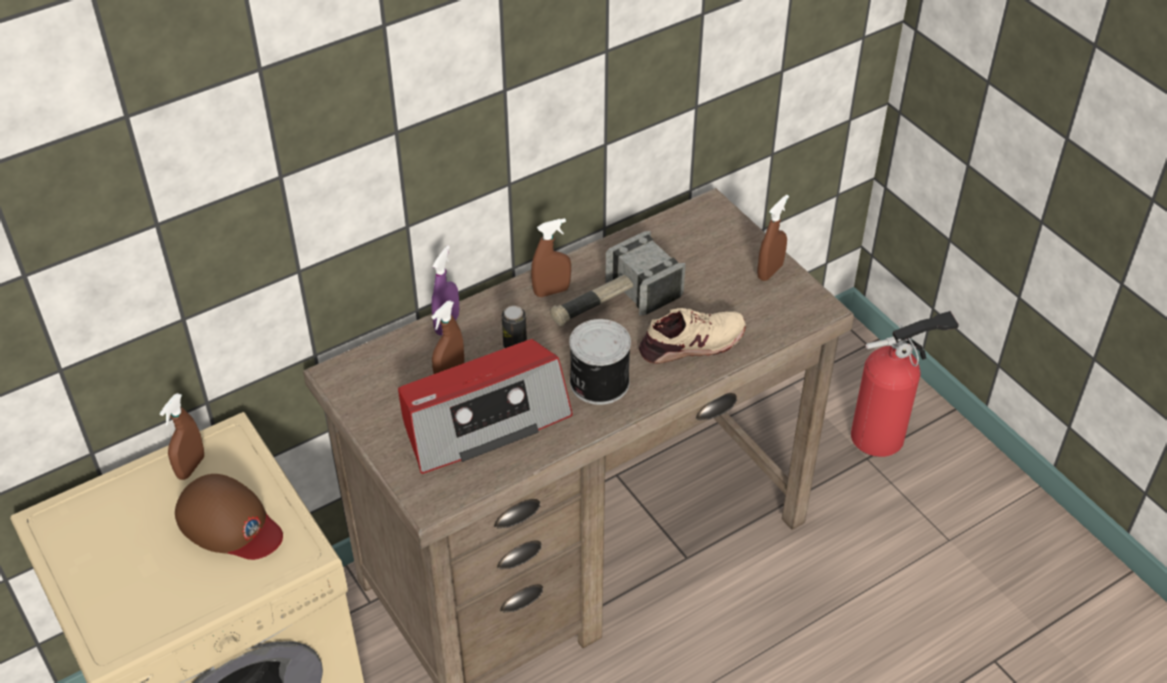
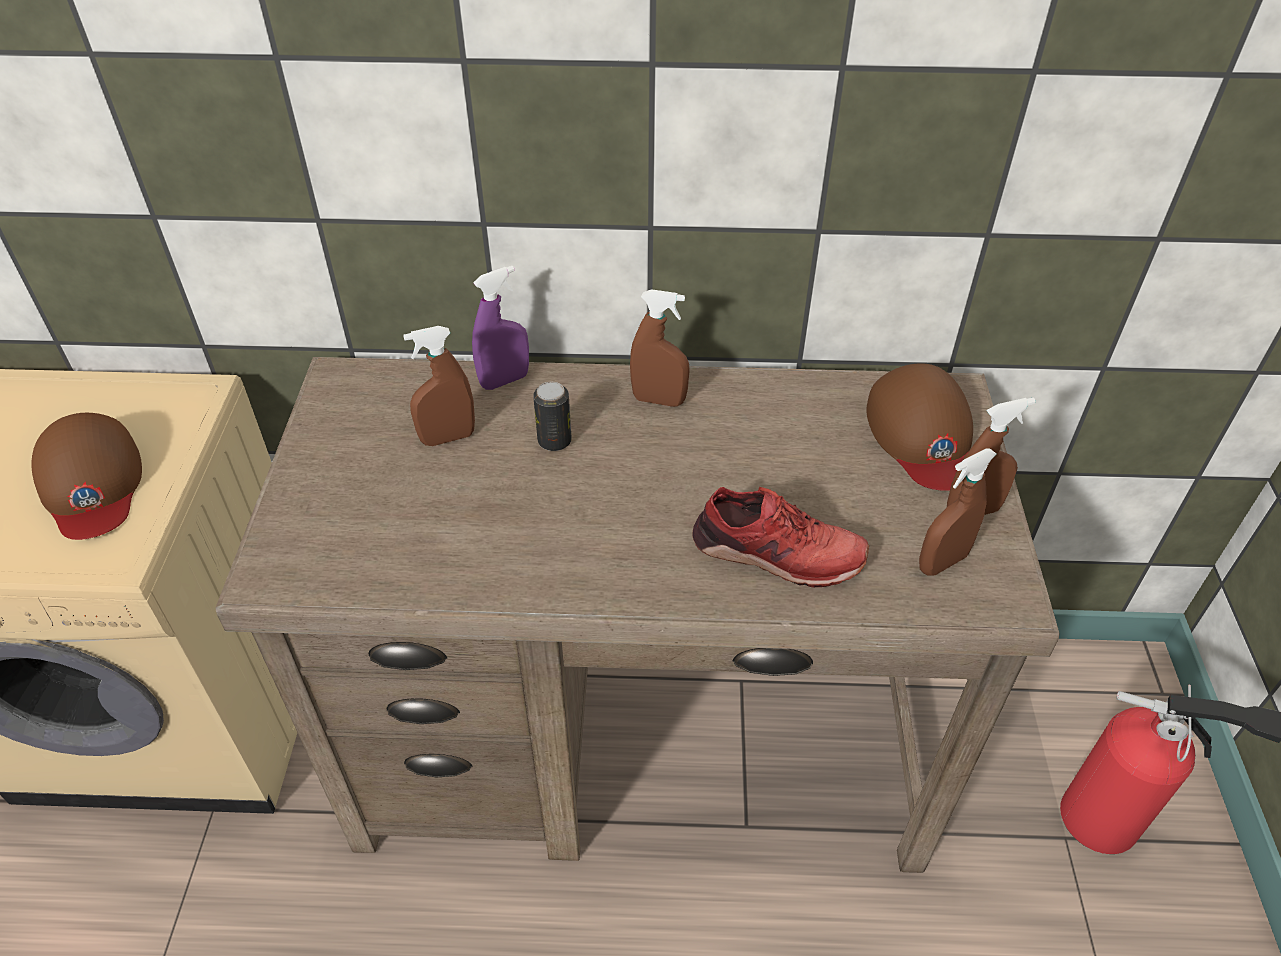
camera: 35 degrees right, 0 degrees up
(191, 467) = (130, 405): brown spray bottle -> brown spray bottle (942, 562)
(483, 420) = (428, 510): radio -> none
(597, 382) = (607, 538): can -> none
(611, 305) = (716, 451): hammer -> none
(692, 344) = (776, 554): beige shoe -> red shoe
(712, 241) = (922, 435): none -> brown cap

